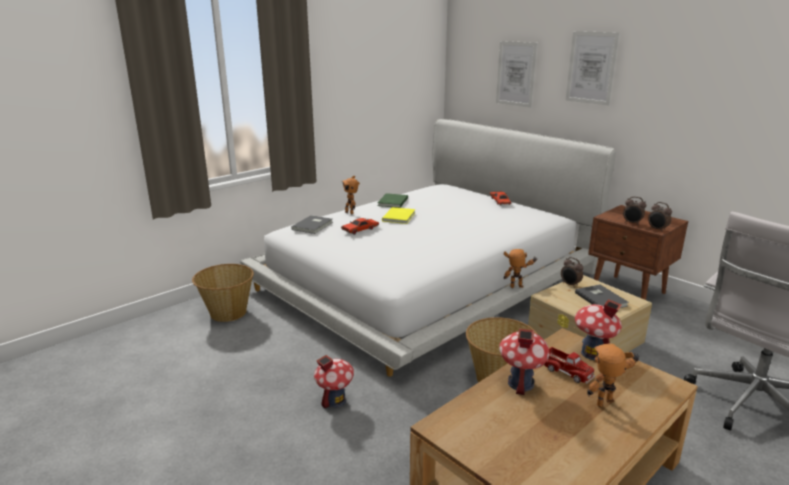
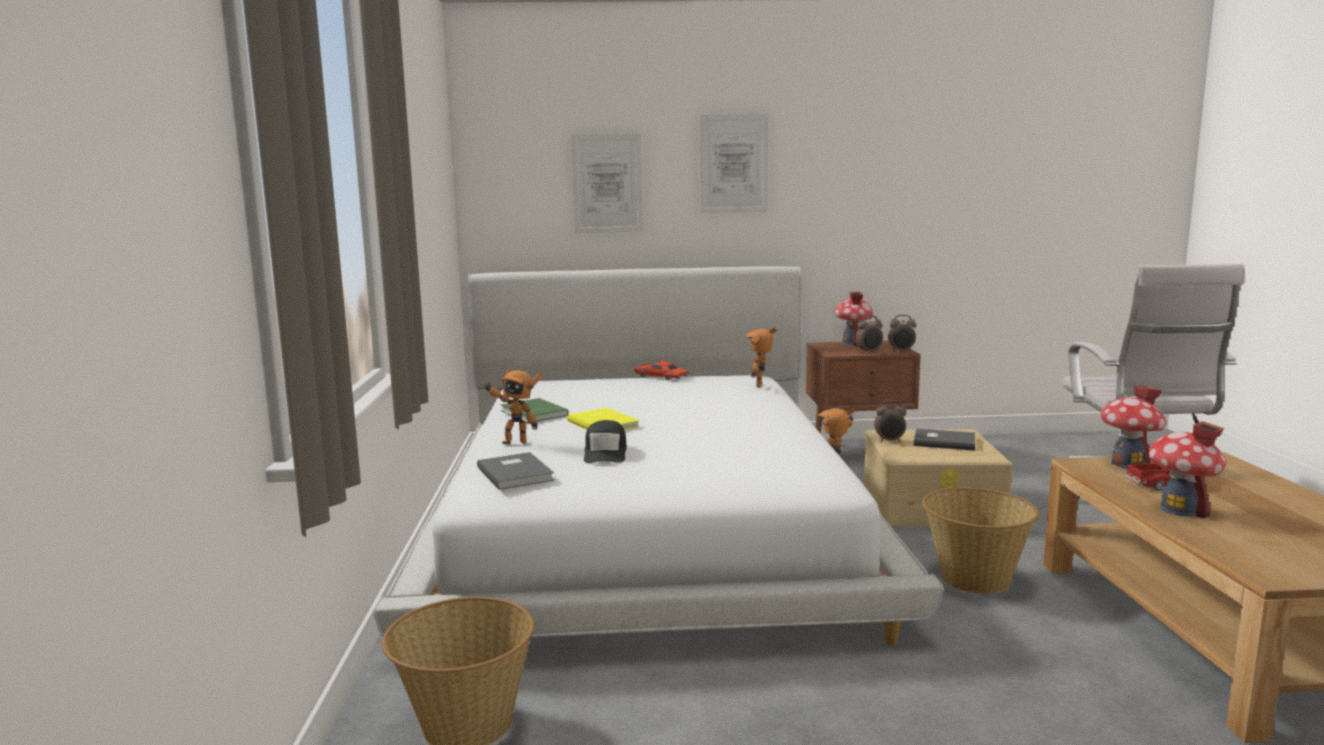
camera: 50 degrees left, 10 degrees down
(335, 400) = (923, 711): toy house -> toy house (852, 343)
(360, 230) = (605, 452): red toy car -> black cap
(607, 405) = (1251, 490): toy robot -> toy robot (762, 385)

